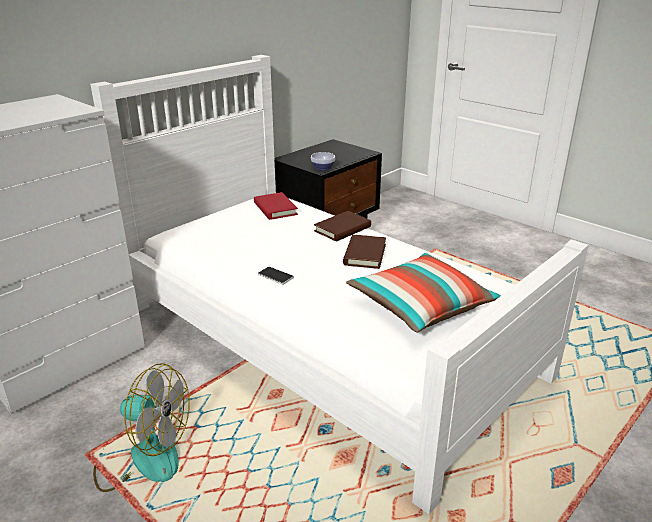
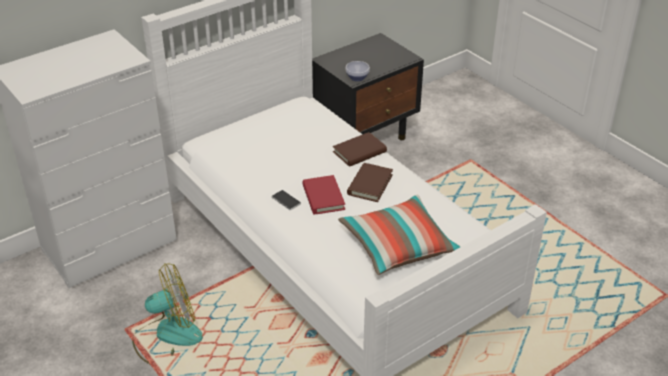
camera: 10 degrees right, 10 degrees up
(143, 456) = (167, 336): fan -> fan turned 45 degrees counterclockwise
(275, 209) = (304, 119): red book -> red book (323, 197)

